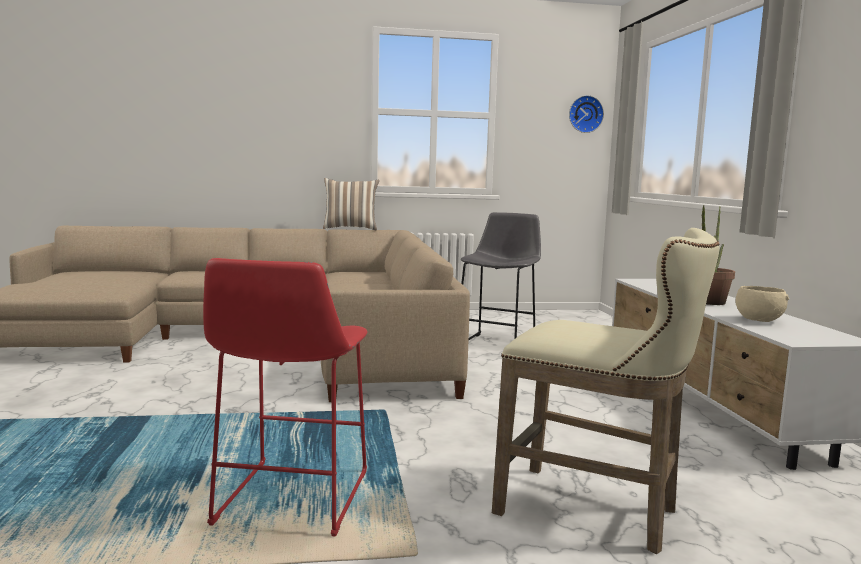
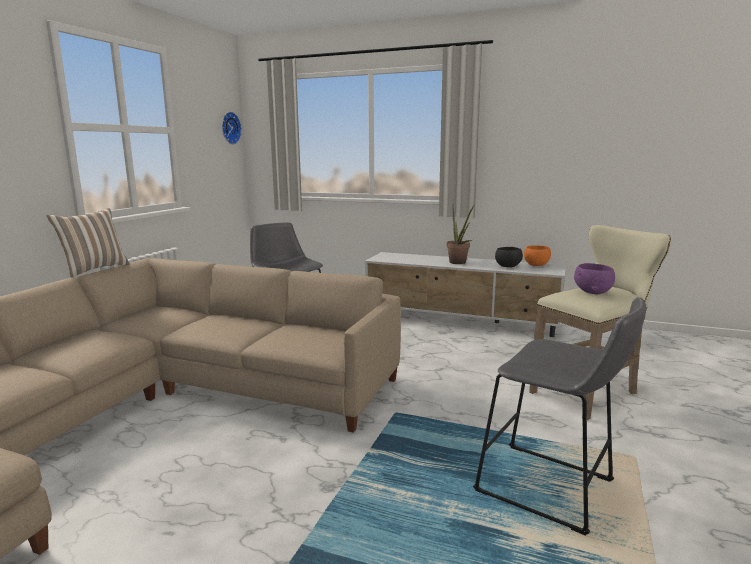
camera: 60 degrees left, 5 degrees up
(289, 502) = (551, 490): red stool -> grey stool
(584, 326) = (593, 292): none -> purple bowl
(758, 320) = (507, 266): beige bowl -> black bowl
(818, 331) = (536, 265): none -> orange bowl

